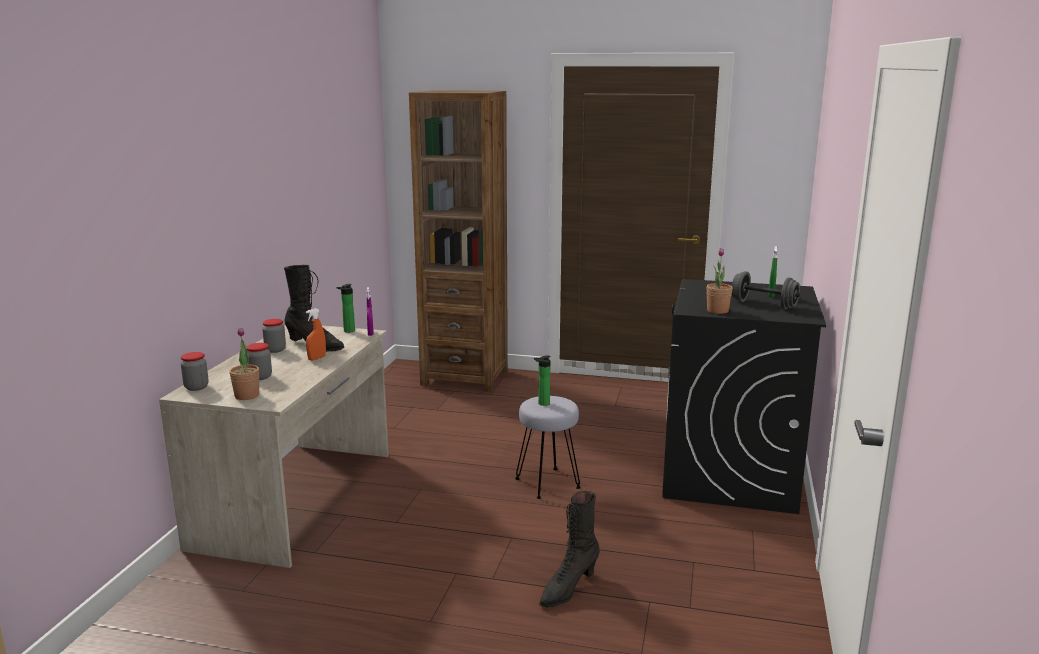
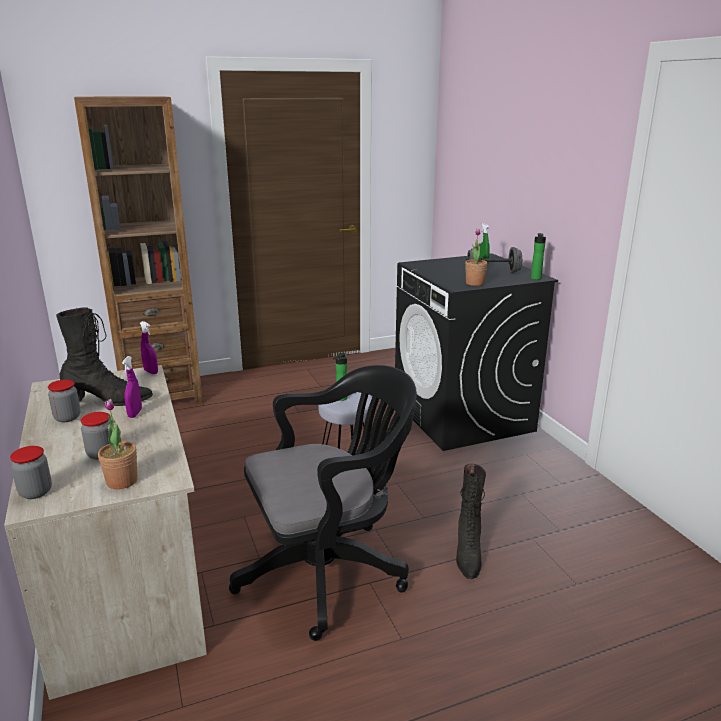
camera: 35 degrees left, 5 degrees up
(317, 358) = (135, 413): orange spray bottle -> purple spray bottle
(347, 331) = (121, 375): bottle -> bottle (536, 279)
(436, 551) = (329, 570): none -> black office chair

